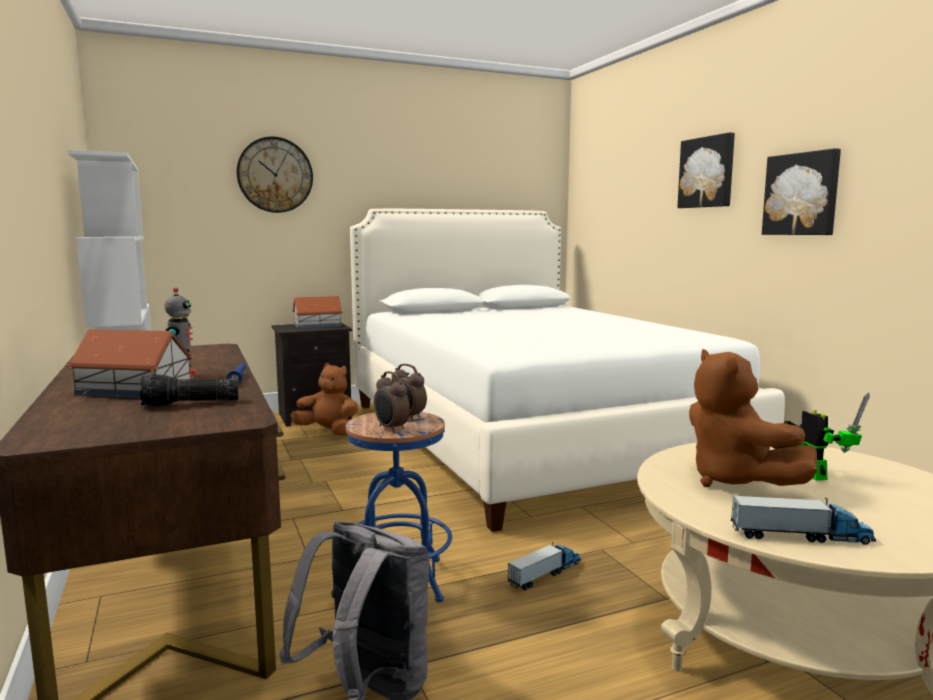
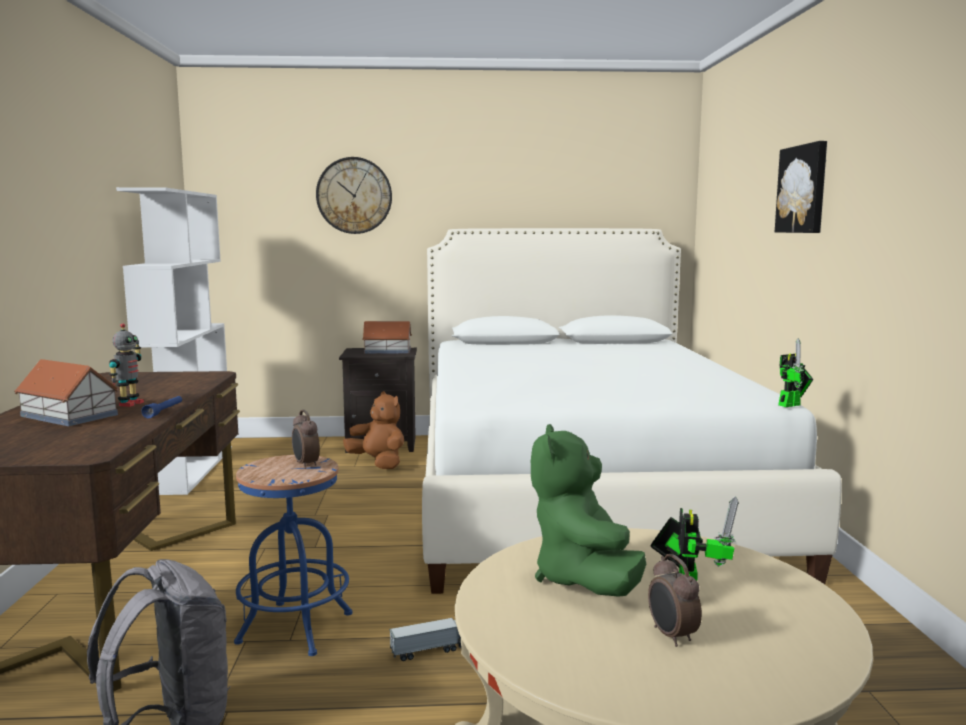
camera: 20 degrees right, 0 degrees up
(190, 404) = (81, 434): flashlight -> none
(391, 429) = (273, 474): alarm clock -> alarm clock (671, 636)
(735, 480) = (584, 580): brown plush toy -> green plush toy
(740, 339) = (792, 404): none -> toy robot
(800, 536) = (551, 656): toy truck -> none
(802, 194) = (882, 223): picture -> none

